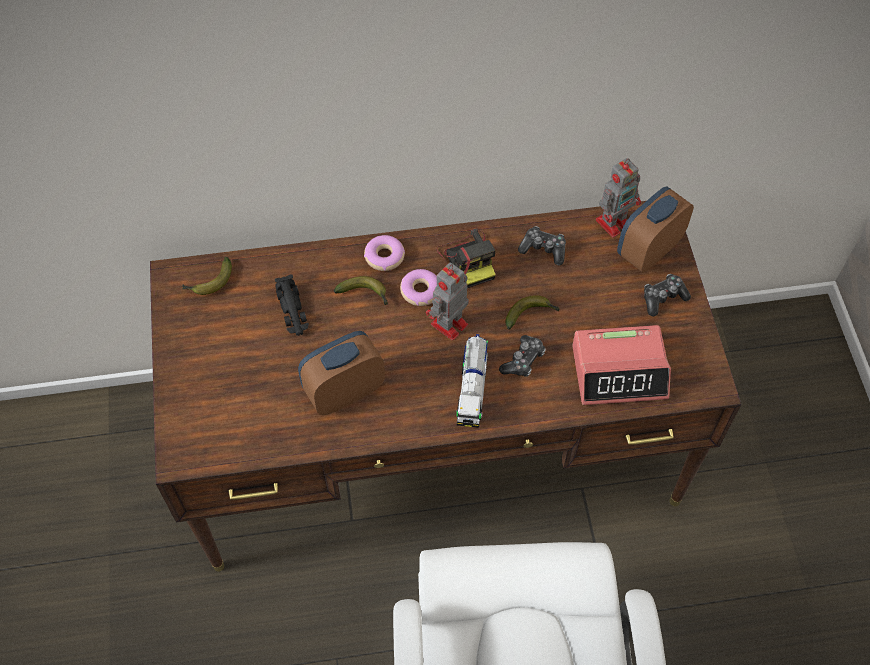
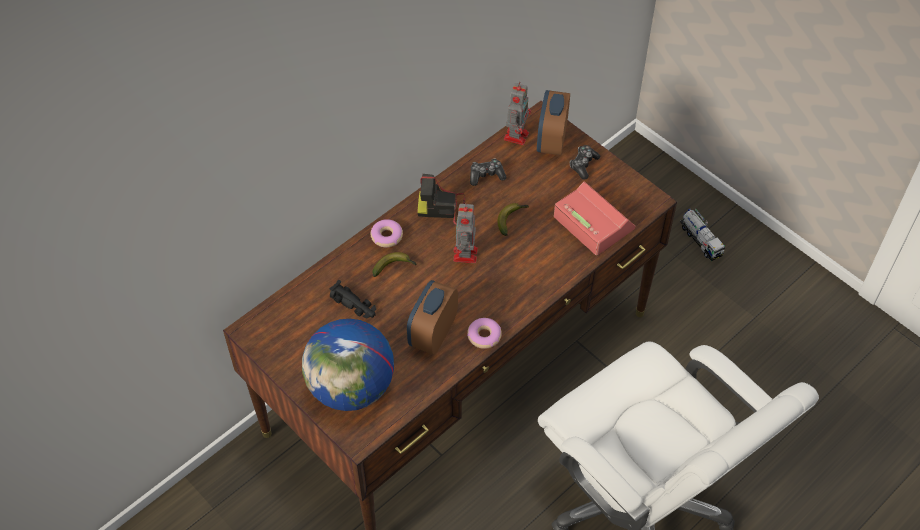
camera: 35 degrees left, 5 degrees down
(209, 282) = (280, 319): banana -> none
(217, 398) = (351, 388): none -> globe
(420, 291) = (429, 244): donut -> donut (484, 336)
(468, 260) = (443, 208): camera -> camera turned 150 degrees clockwise
(472, 389) = (512, 285): toy truck -> toy truck (700, 240)
(523, 361) = (530, 250): game controller -> none
(619, 371) = (593, 223): alarm clock -> alarm clock turned 90 degrees counterclockwise

